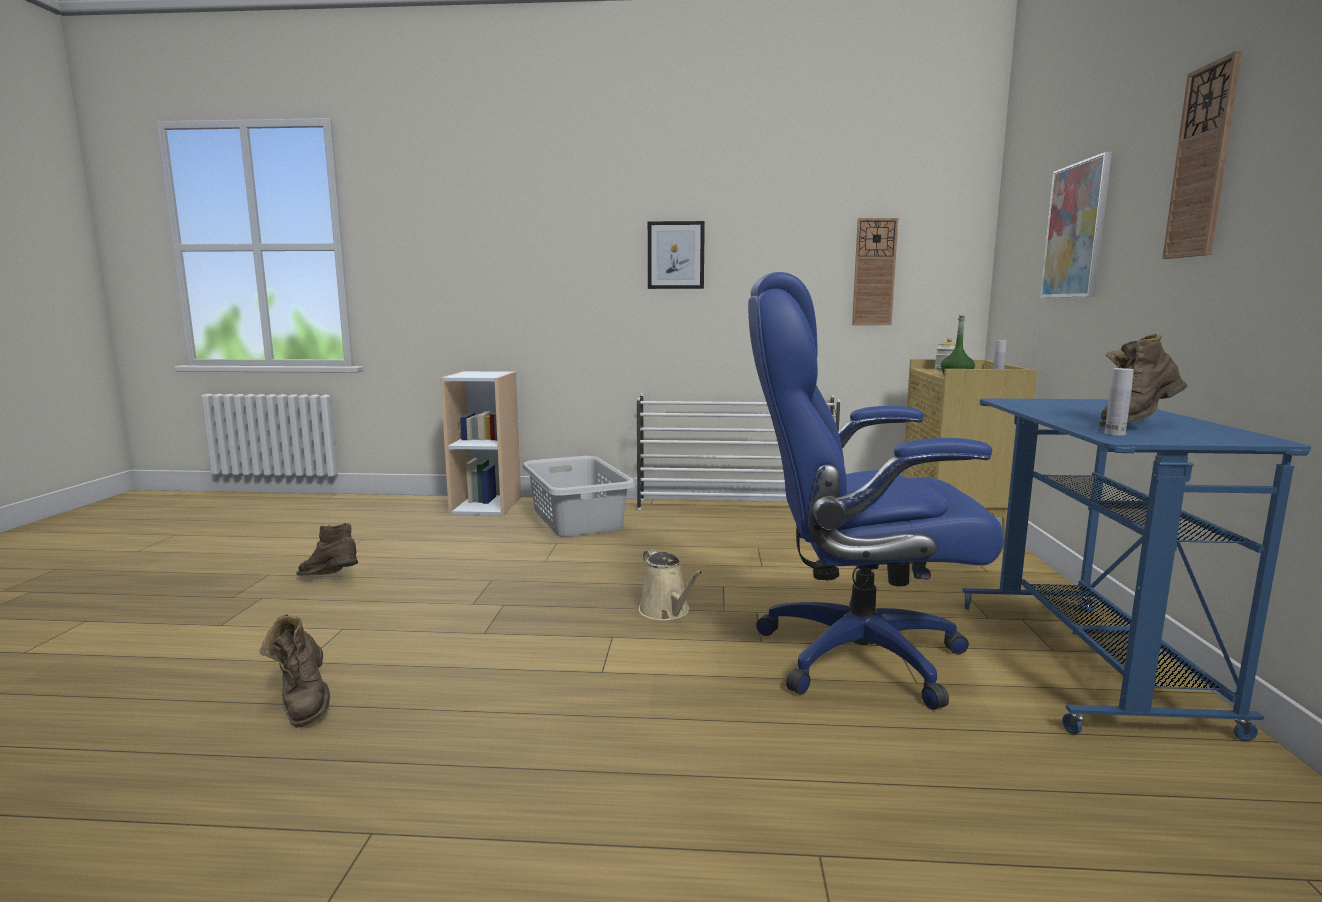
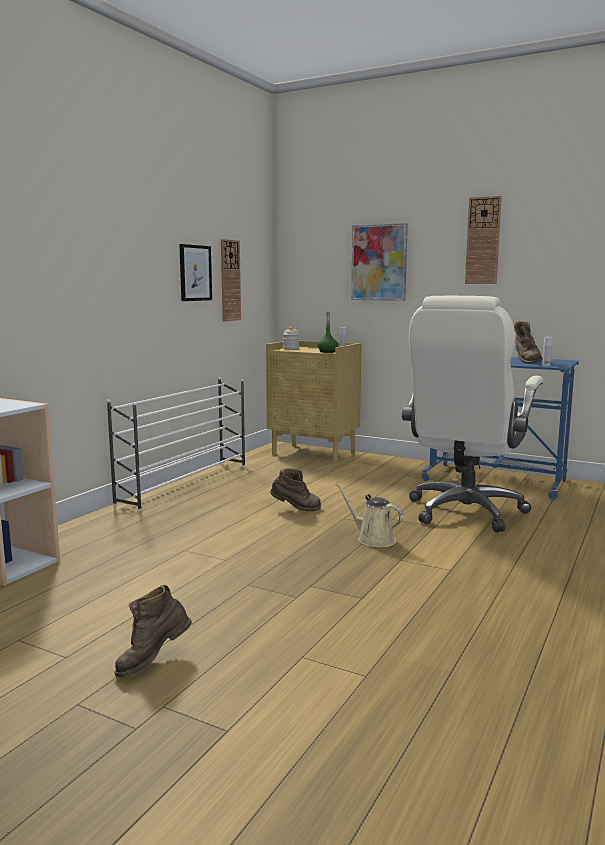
camera: 65 degrees left, 0 degrees up
(304, 703) = (447, 675): brown boot -> brown boot (295, 509)
(577, 519) = (128, 534): grey laundry basket -> none
(666, 612) = (373, 539): beige watering can -> beige watering can turned 135 degrees counterclockwise
(676, 255) = (121, 263): picture -> picture (195, 273)
(854, 655) = (465, 512): blue office chair -> white office chair

